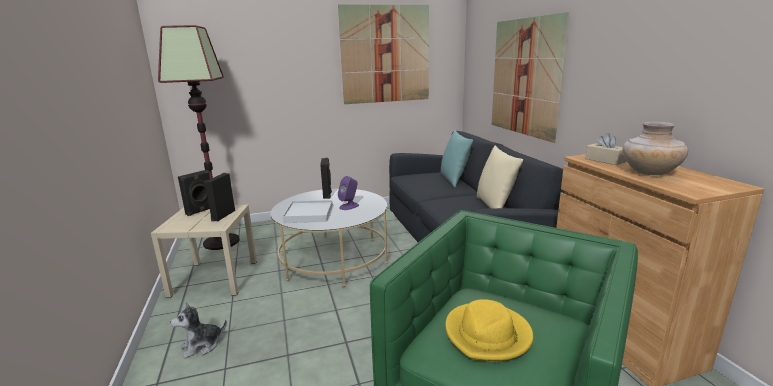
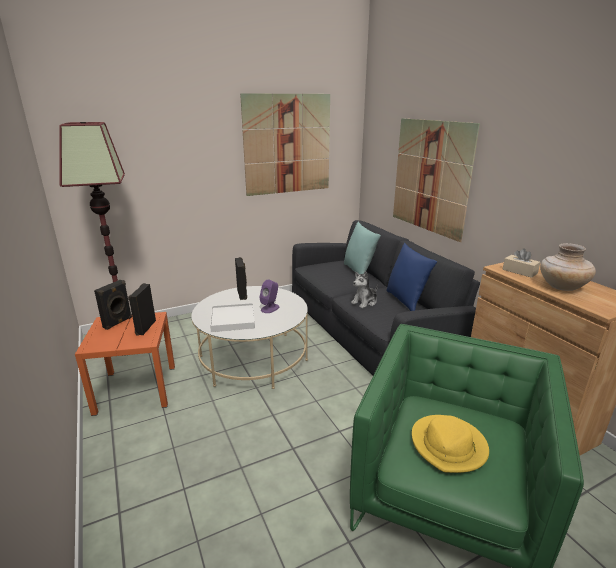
camera: 10 degrees left, 5 degrees up
(202, 345) = (151, 466): plush toy -> plush toy (364, 302)
(214, 277) = (135, 388): beige side table -> orange side table
(495, 206) = (406, 300): beige pillow -> blue pillow

